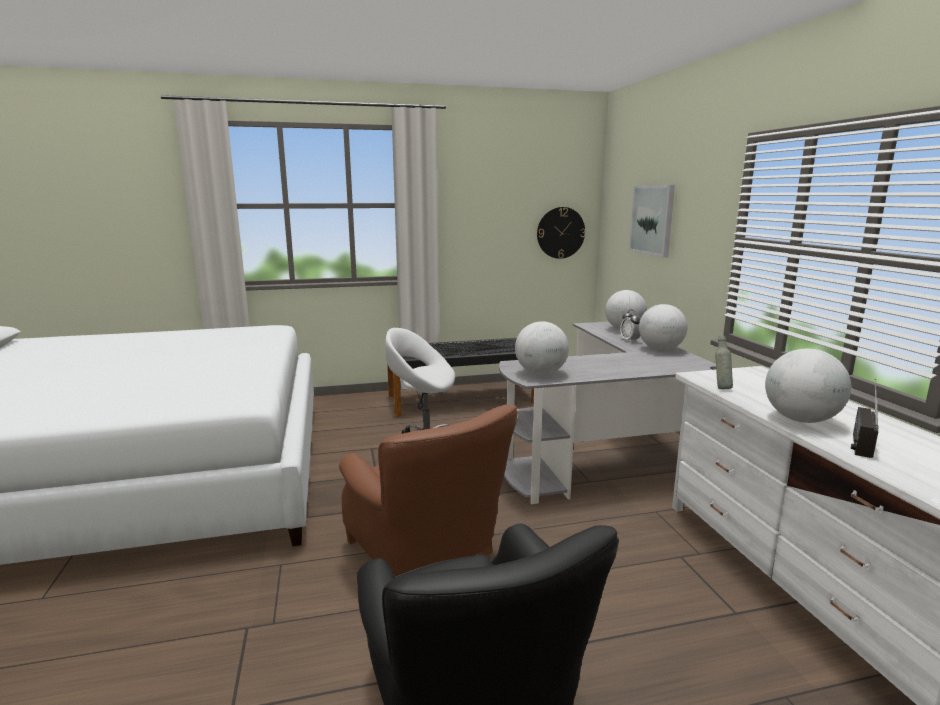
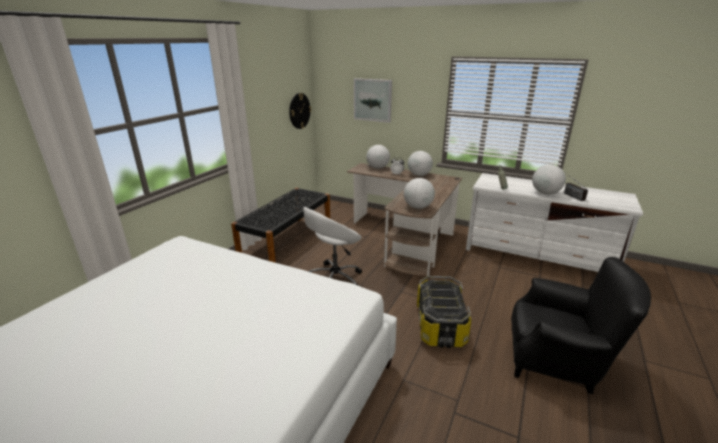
camera: 50 degrees left, 10 degrees up
(426, 554) = (440, 325): brown armchair -> storage box
(607, 455) = (407, 238): grey desk -> brown desk

